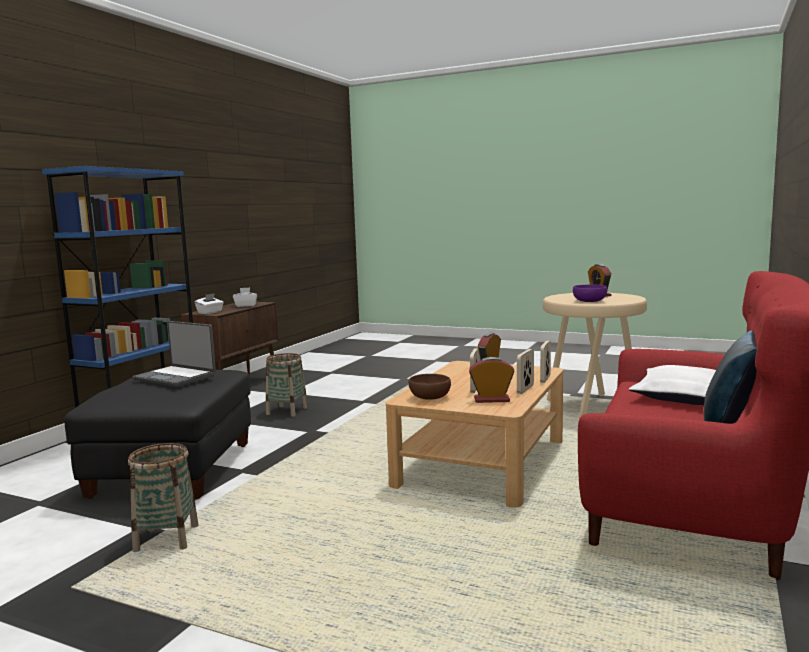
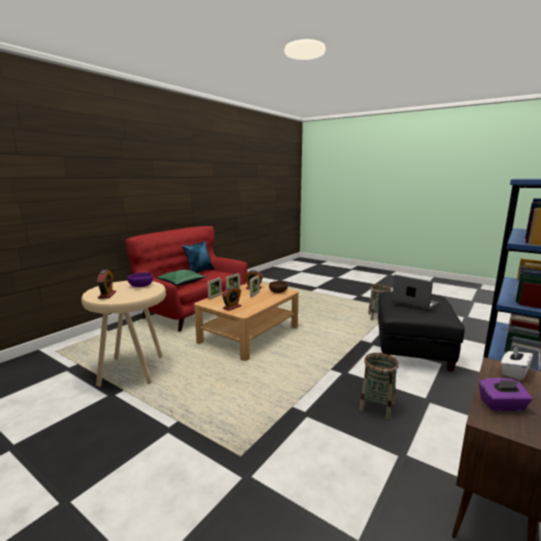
camera: 170 degrees left, 5 degrees up
(246, 305) = (502, 405): white tissue box -> purple tissue box
(683, 397) = (182, 282): white pillow -> green pillow

